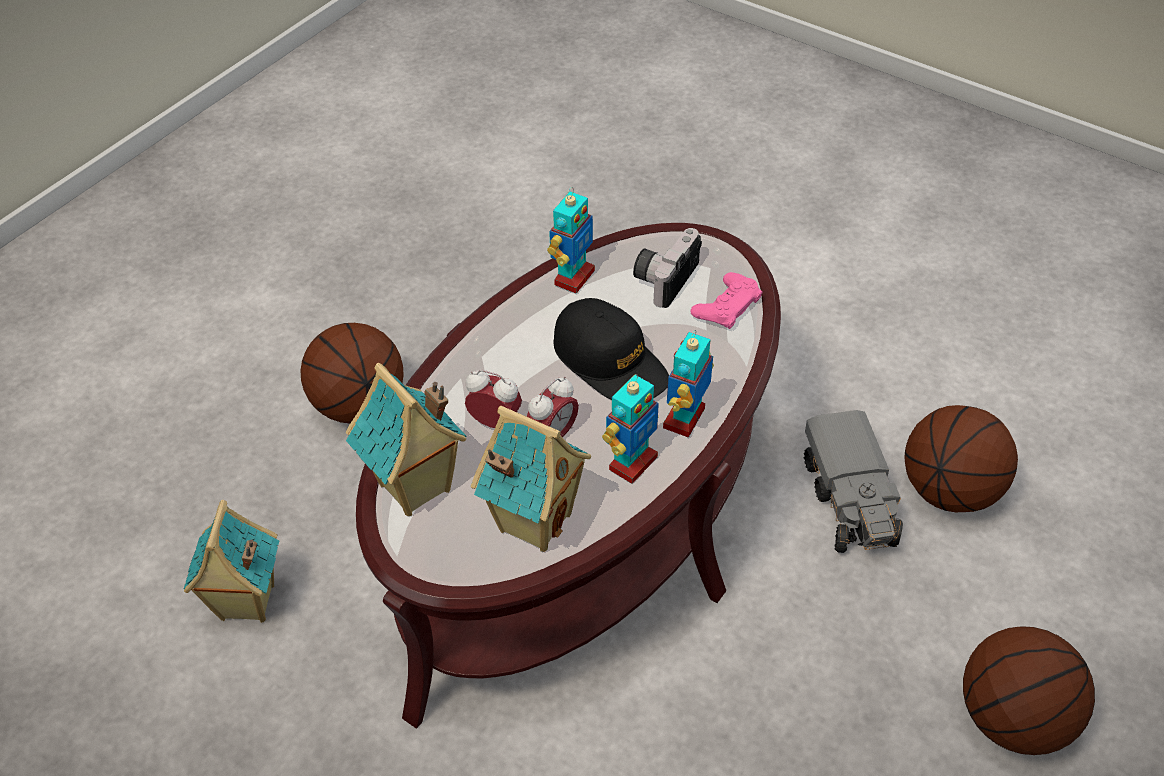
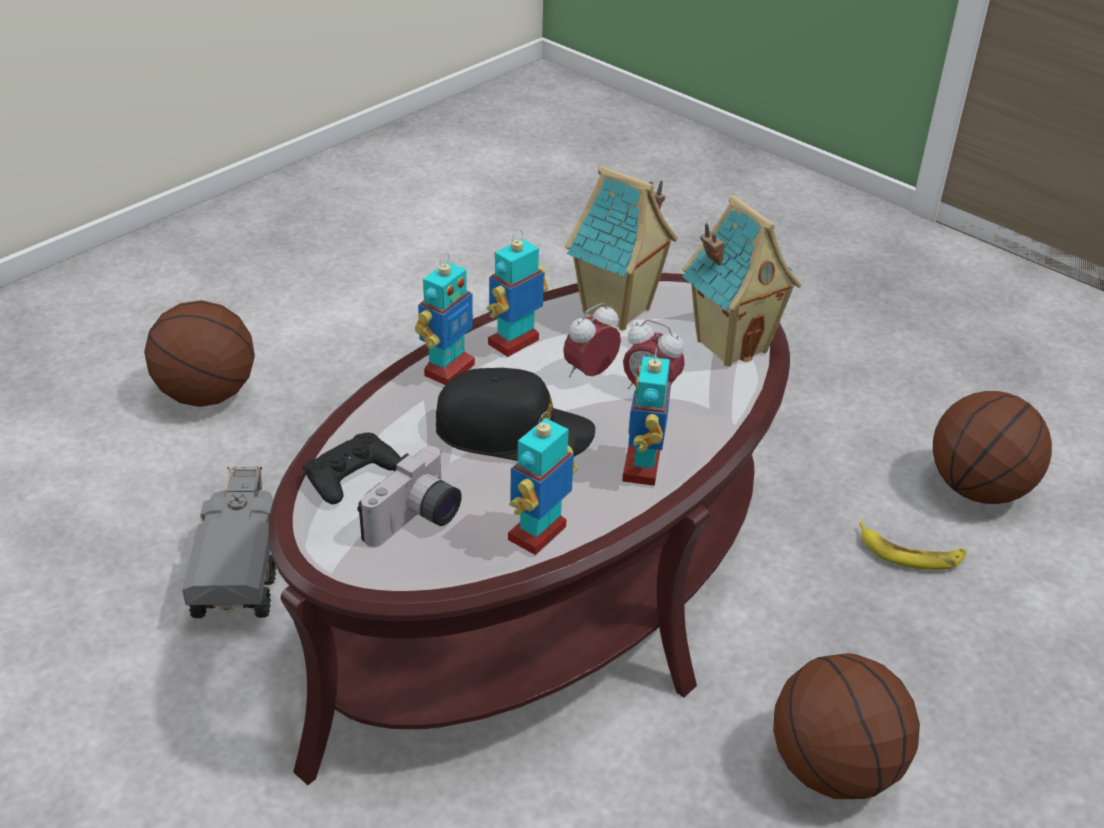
camera: 175 degrees left, 10 degrees down
(246, 603) = (910, 553): toy house -> banana
(499, 340) = (643, 468): none -> toy robot
(610, 361) = (513, 432): black cap -> black cap turned 135 degrees clockwise
(726, 306) = (351, 475): pink game controller -> black game controller
(949, 489) = (120, 569): basketball -> basketball (977, 489)

